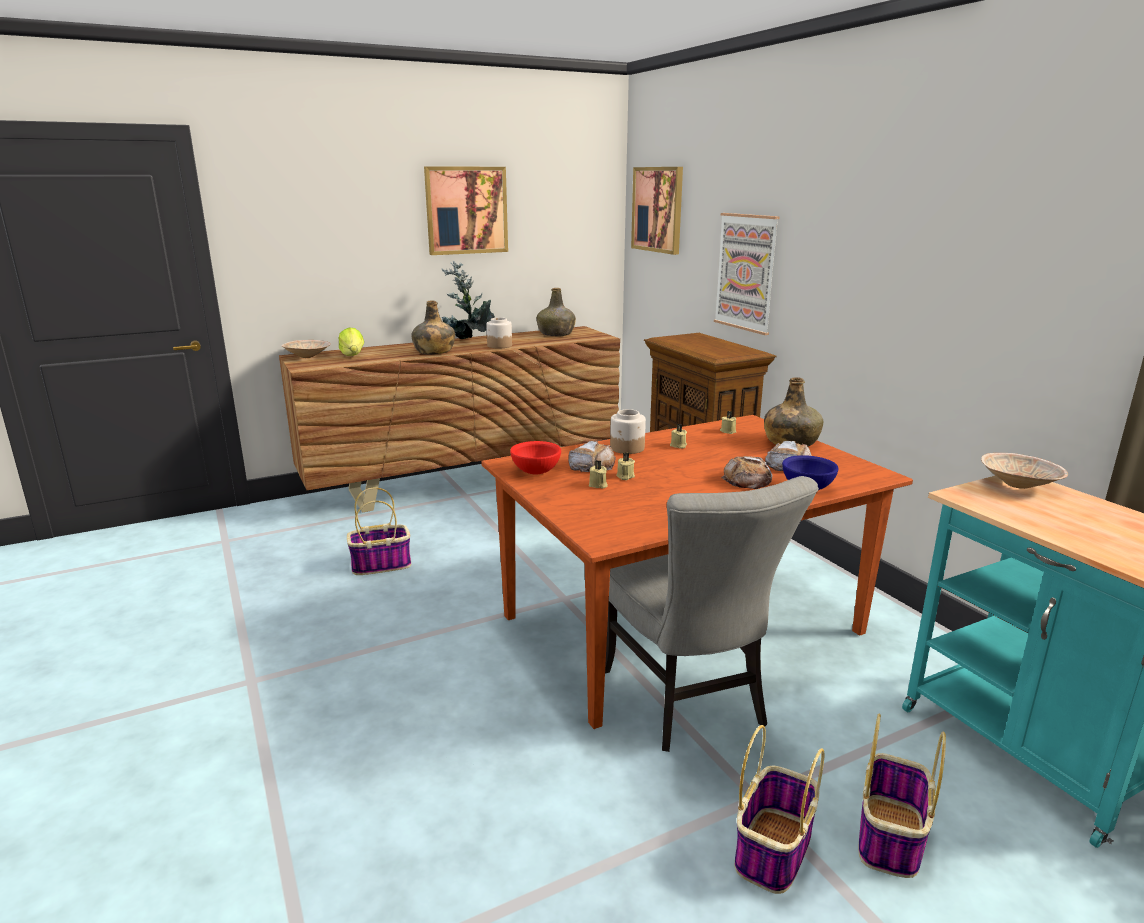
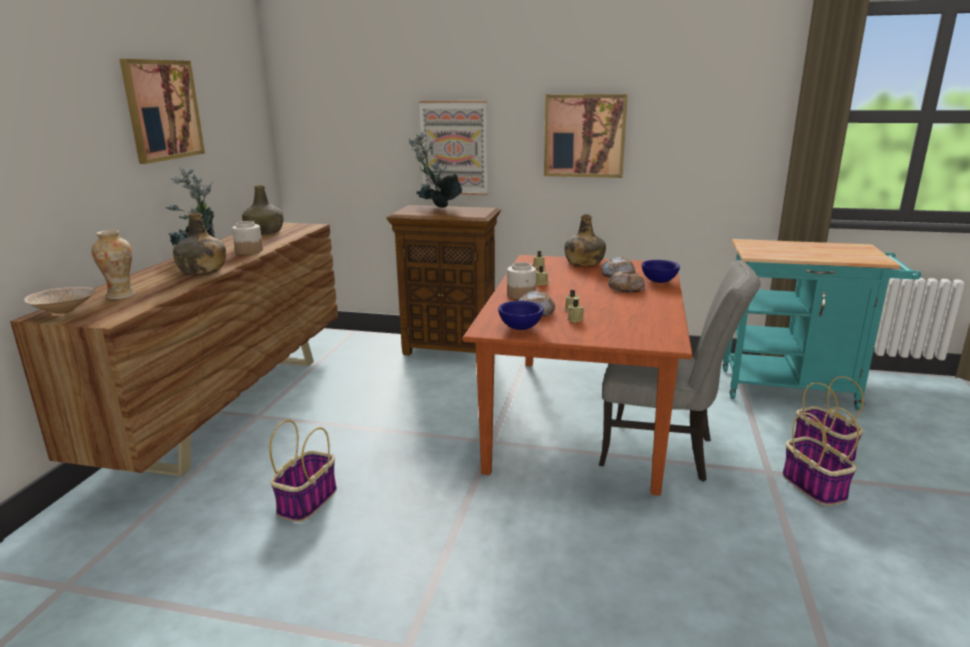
camera: 50 degrees left, 0 degrees up
(353, 355) = (121, 295): lettuce -> vase
(535, 472) = (520, 328): red bowl -> blue bowl
(658, 209) = (325, 102): picture -> picture (584, 136)
(705, 341) = (436, 209): none -> potted plant
(1019, 485) = (753, 244): beige bowl -> none

